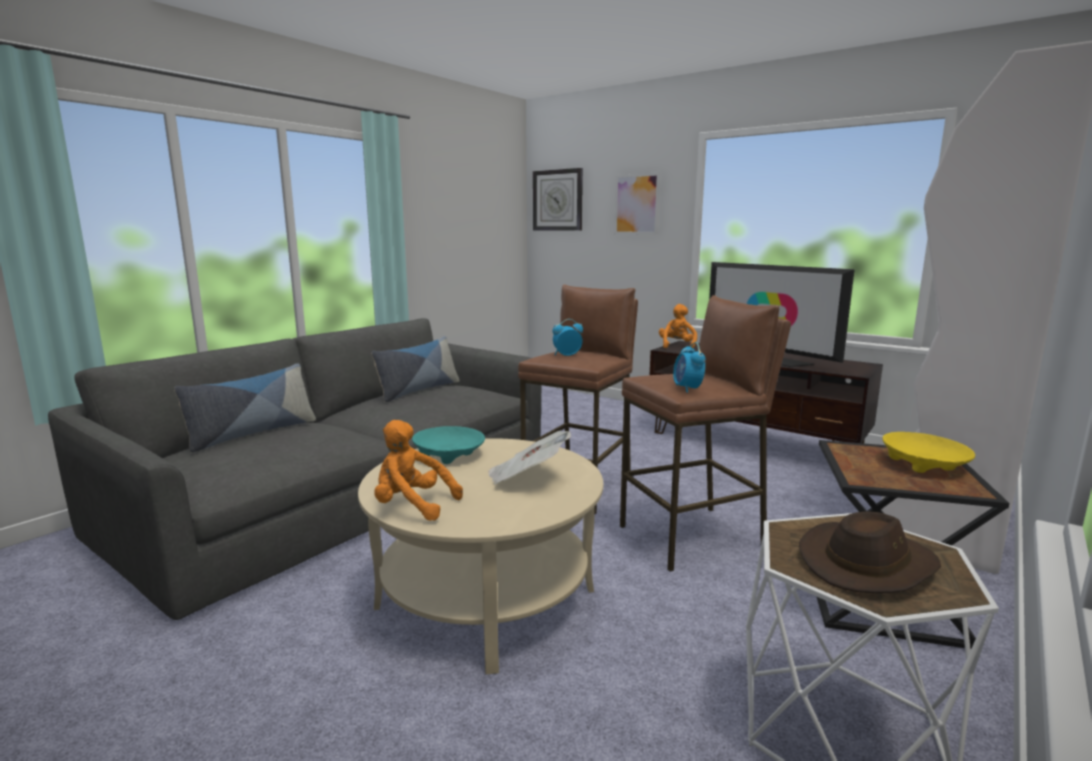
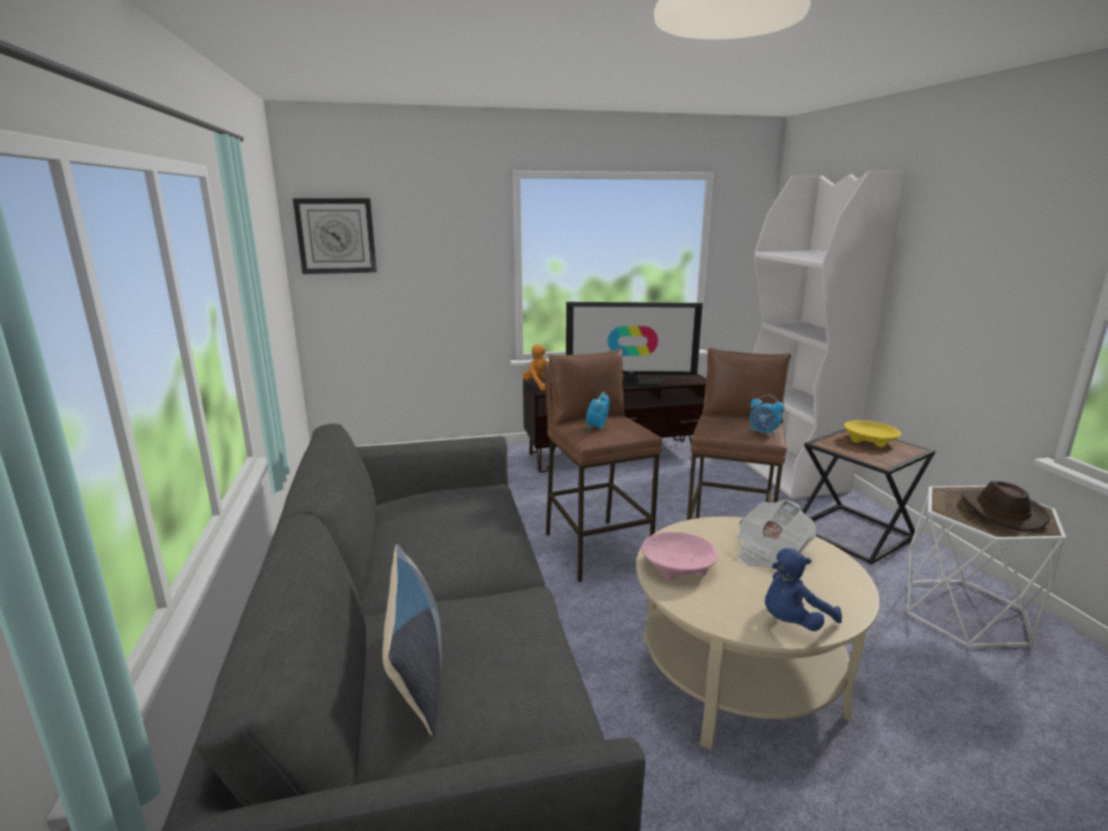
camera: 50 degrees left, 5 degrees up
(412, 506) = (793, 622): orange plush toy -> blue plush toy
(418, 390) = (417, 517): pillow -> none
(449, 454) = (677, 566): turquoise bowl -> pink bowl
(636, 204) = (447, 242): picture -> none

